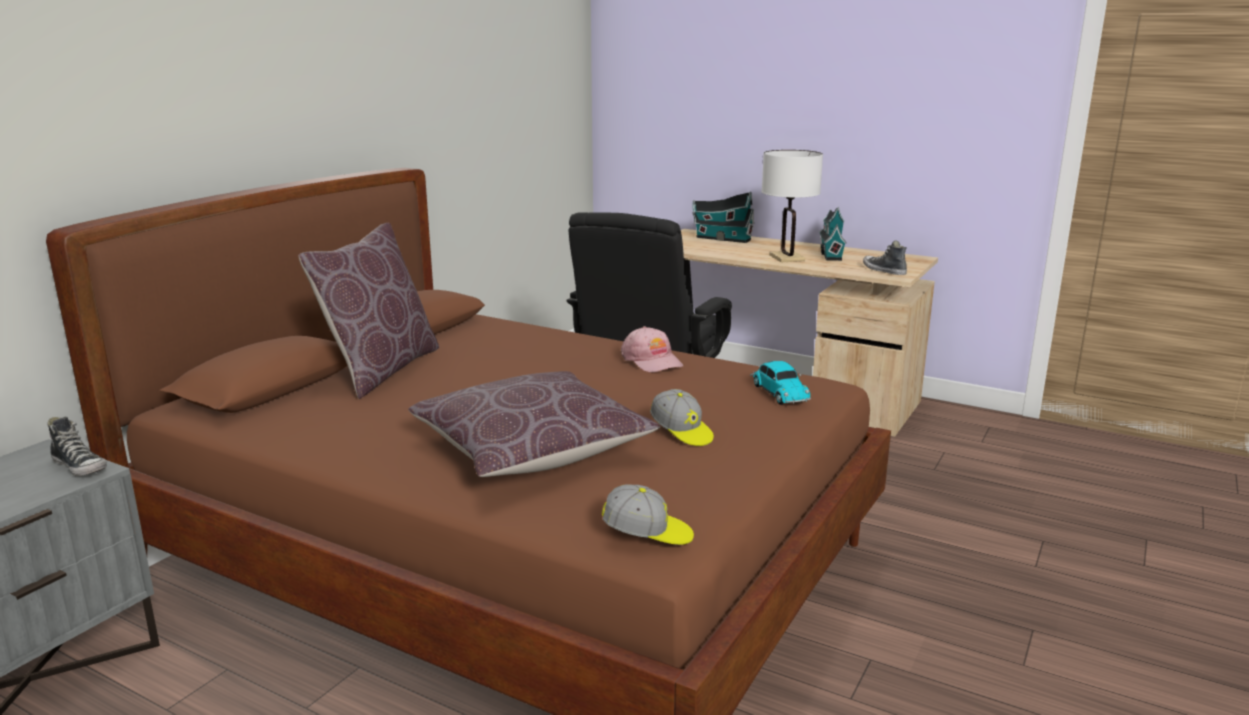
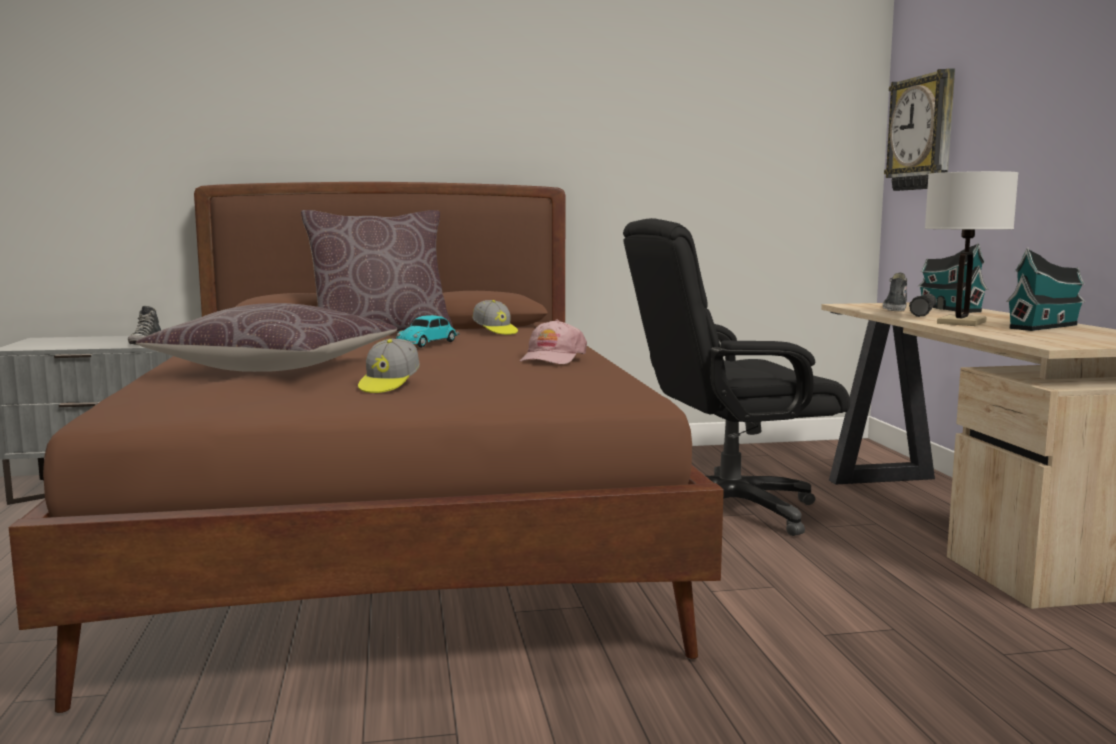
camera: 50 degrees right, 10 degrees down
(644, 91) = (923, 133): none -> wall clock
(647, 534) = (139, 406): cap -> cap (495, 331)
(733, 249) = (923, 313): none -> black flashlight
(778, 392) = (563, 388): toy car -> toy car (428, 343)
(883, 270) = (1055, 341): shoe -> shoe (894, 309)

